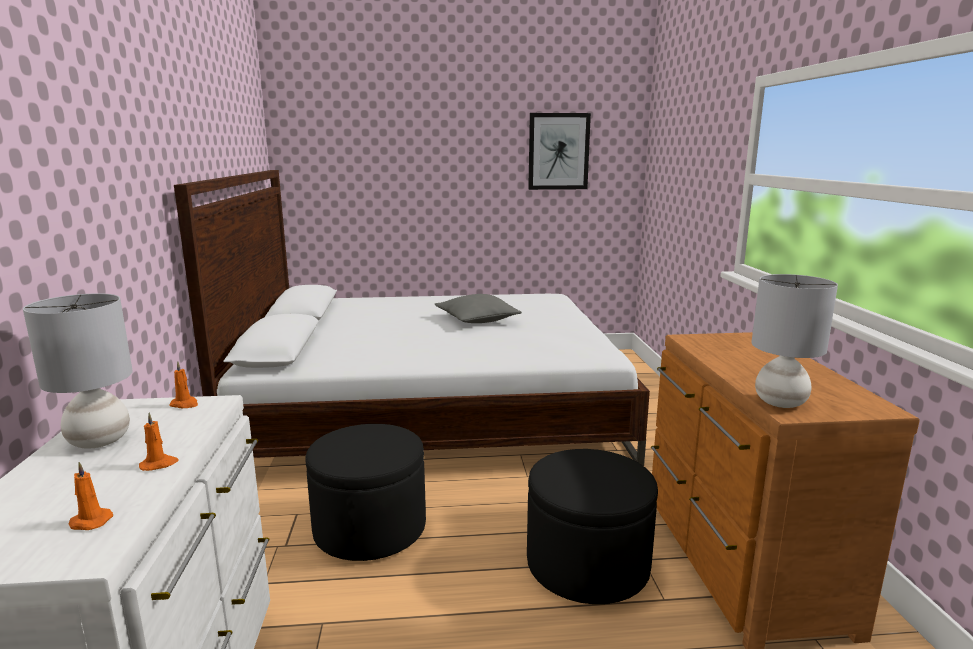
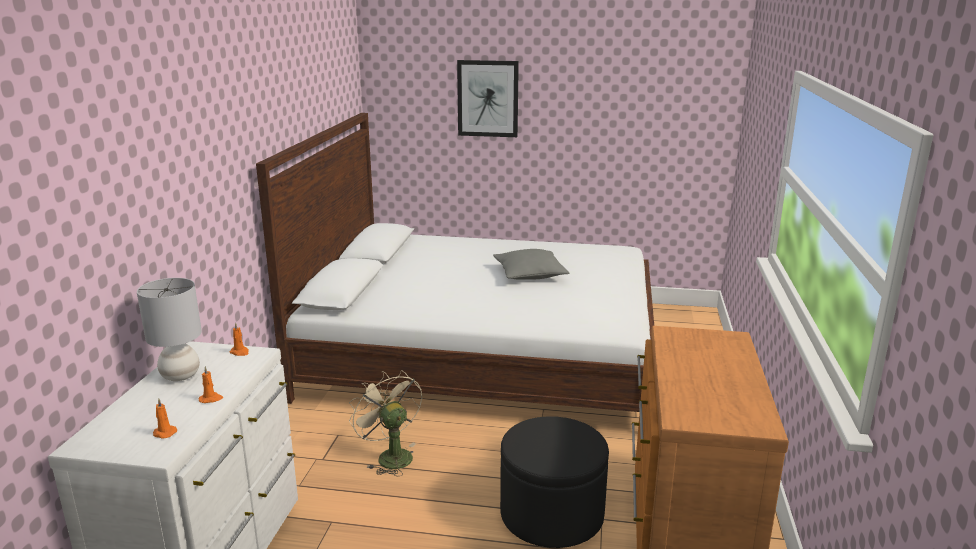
camera: 15 degrees right, 5 degrees up
(370, 528) = (390, 456): black ottoman -> beige fan
(558, 151) = (645, 99): picture -> picture (488, 98)
(779, 402) = (682, 409): grey table lamp -> none

